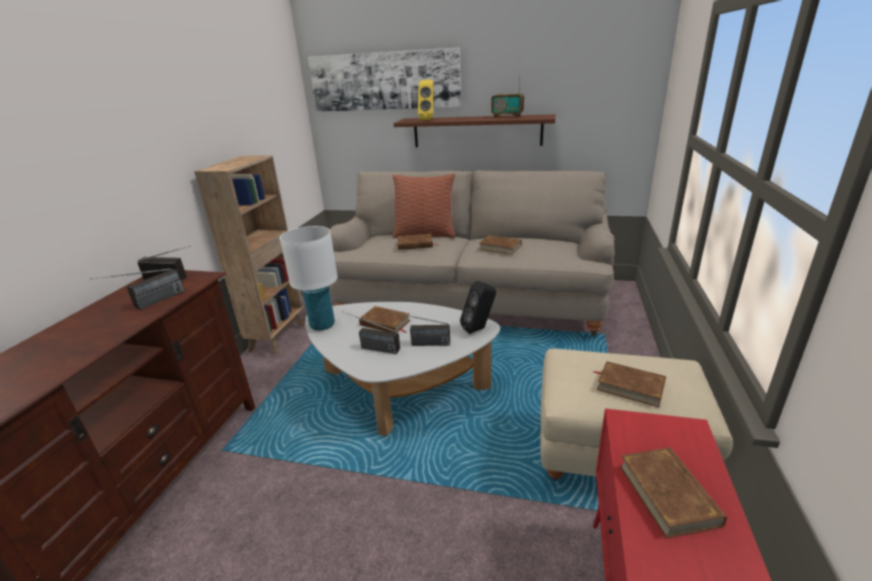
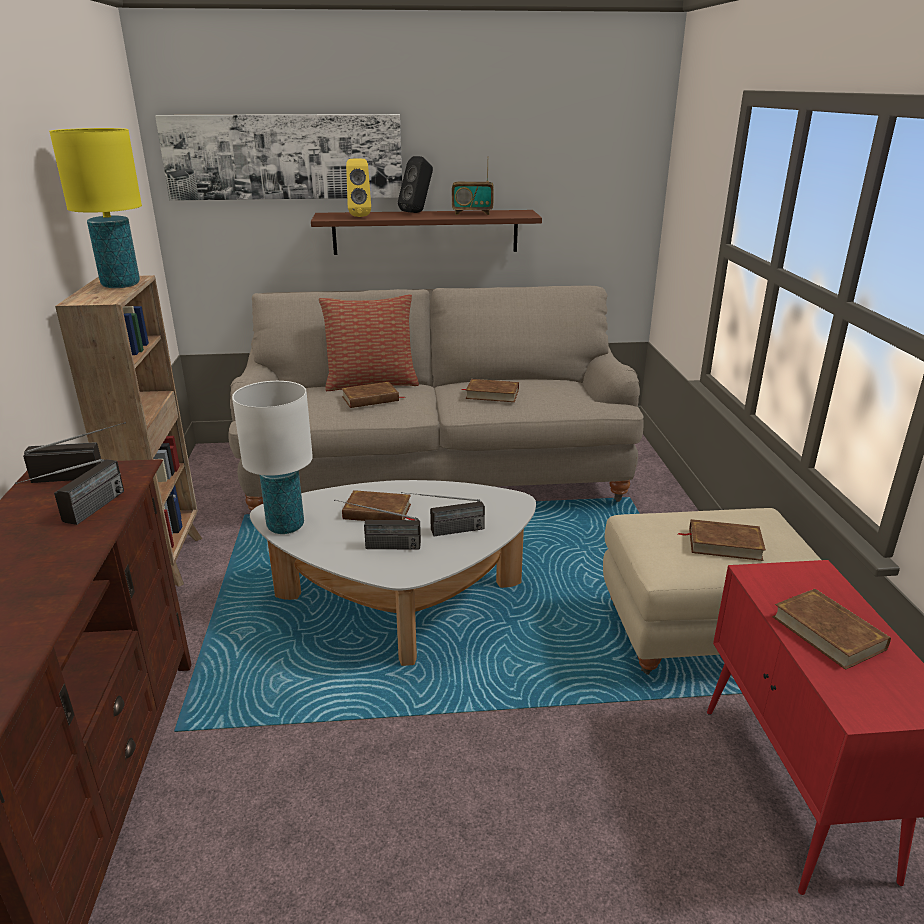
camera: 20 degrees left, 0 degrees up
(245, 160) = (121, 285): none -> yellow table lamp
(479, 329) = (510, 504): black speaker -> black speaker (417, 212)

